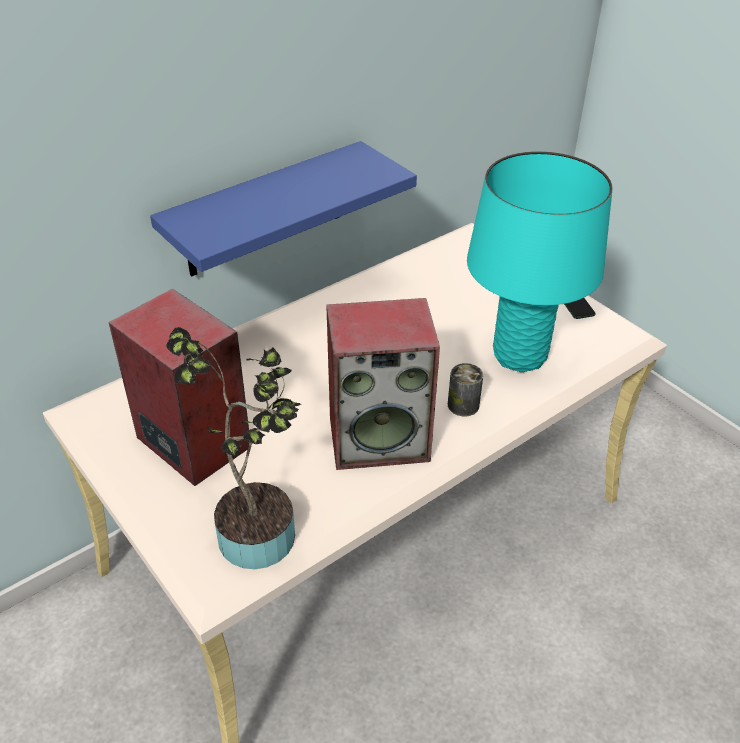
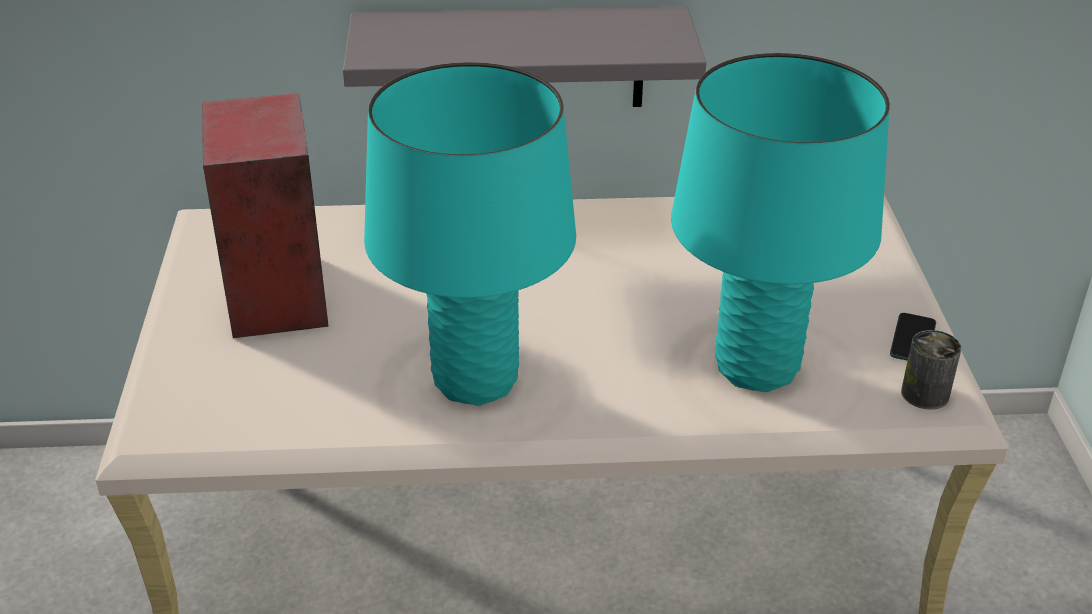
camera: 35 degrees right, 5 degrees down
(259, 529) = (248, 409): potted plant -> none
(265, 210) = (520, 59): blue shelf -> grey shelf
(380, 438) = (475, 381): speaker -> turquoise table lamp
(463, 405) = (616, 390): can -> can (925, 394)

